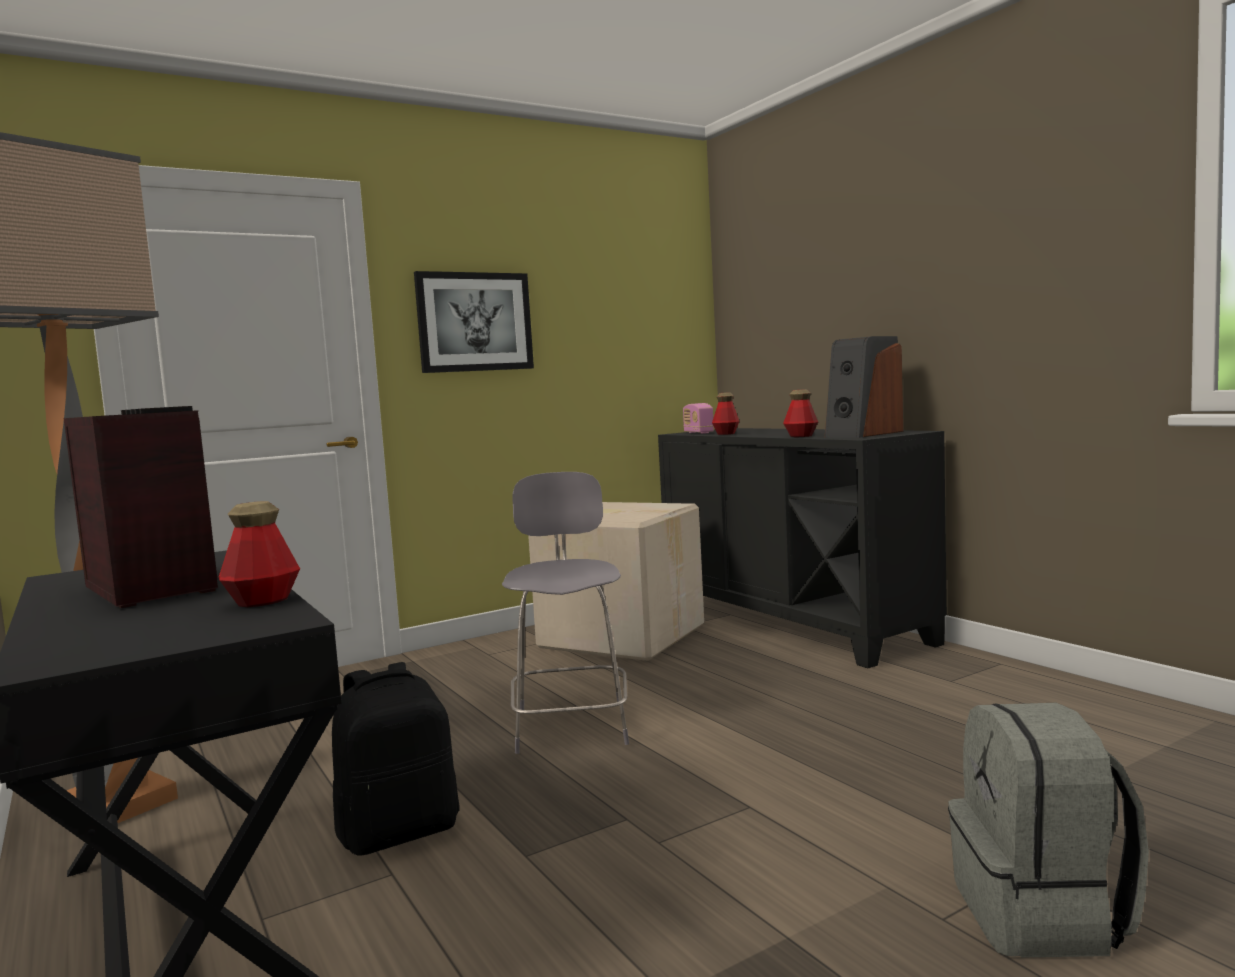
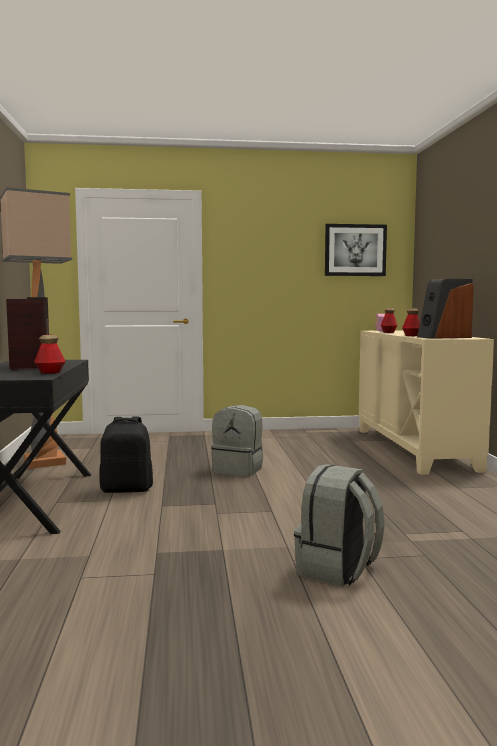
camera: 25 degrees right, 0 degrees up
(474, 322) = (257, 262): picture -> picture (355, 250)
(571, 725) = (239, 469): grey chair -> grey backpack
(621, 636) = (313, 440): cardboard box -> none
(792, 622) = (414, 449): black cabinet -> beige cabinet

